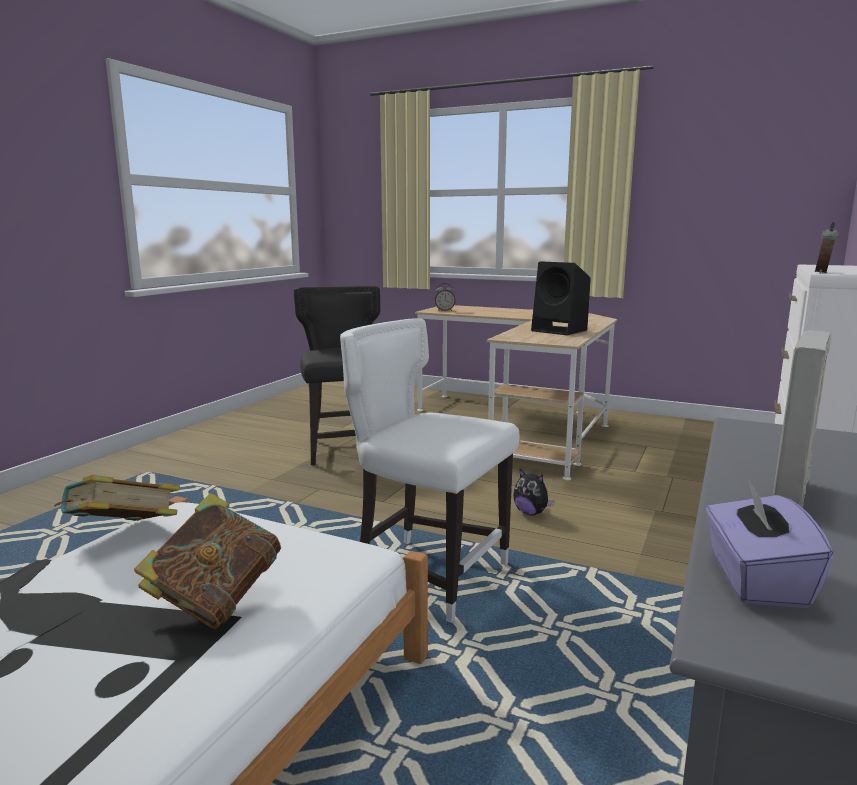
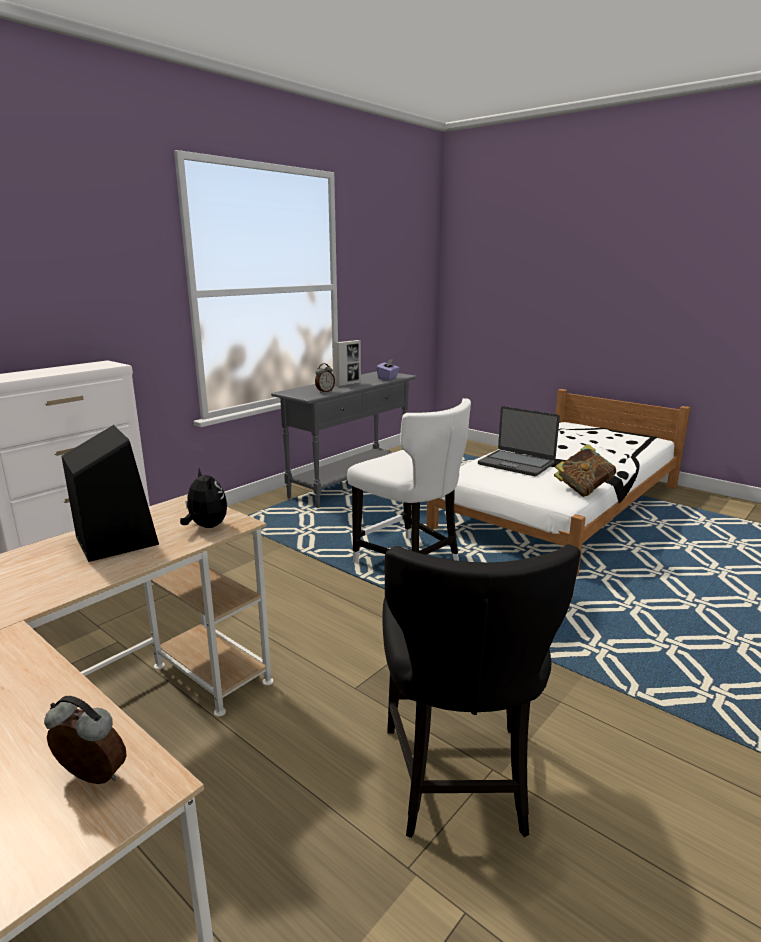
camera: 165 degrees left, 5 degrees up
(216, 601) = (516, 464): book -> laptop
(531, 513) = (294, 601): plush toy -> plush toy (206, 526)
(823, 272) = (110, 365): alarm clock -> alarm clock (324, 391)

